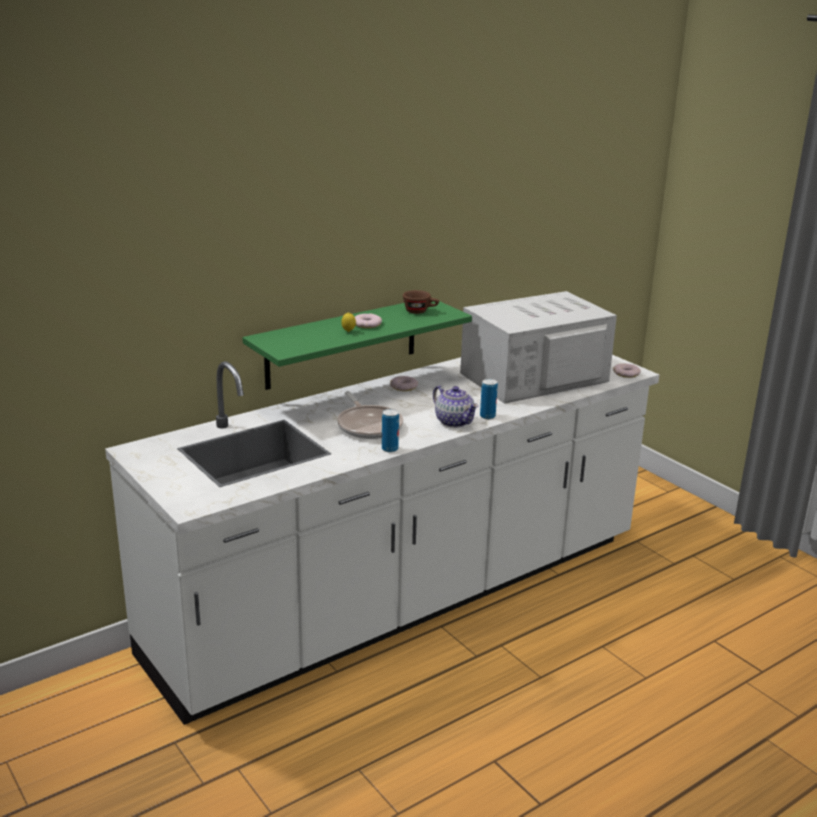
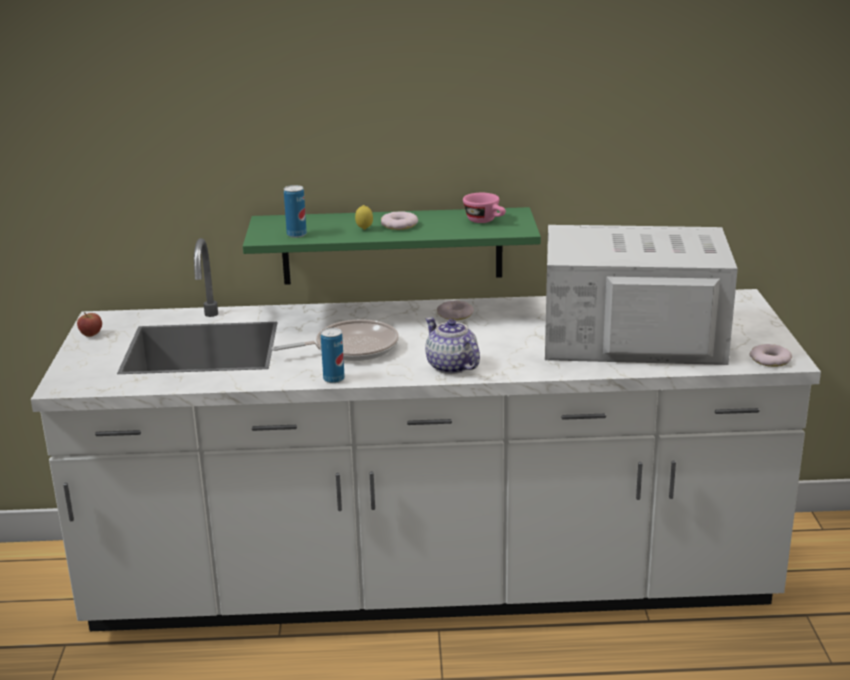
camera: 35 degrees right, 0 degrees up
(147, 464) = (91, 335): none -> apple
(368, 425) = (351, 348): frying pan -> frying pan turned 120 degrees counterclockwise
(420, 311) = (485, 221): brown cup -> pink cup
(454, 421) = (451, 367): teapot -> teapot turned 150 degrees clockwise
(487, 416) = (500, 370): can -> can (296, 235)

